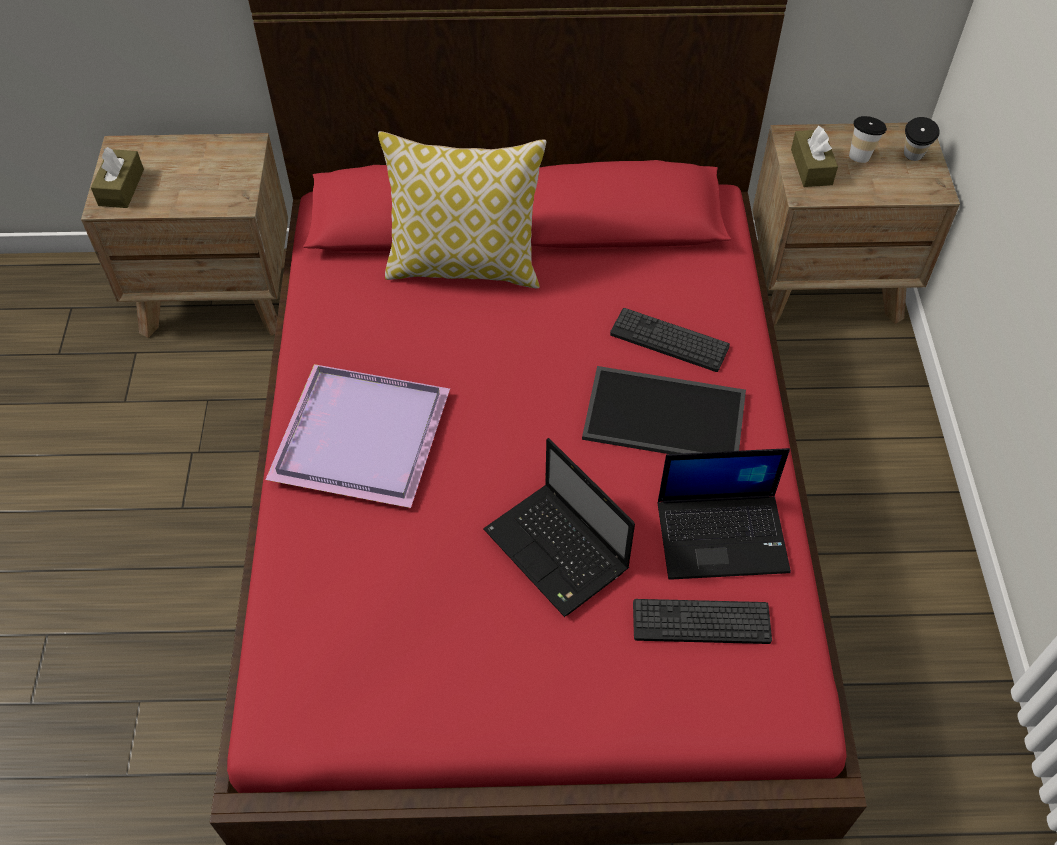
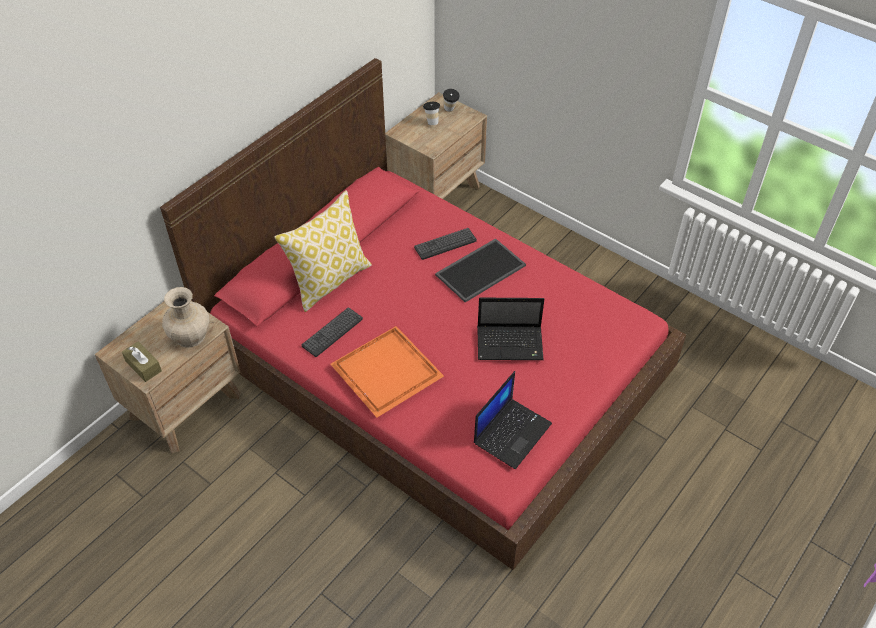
camera: 50 degrees left, 5 degrees down
(205, 193) = (189, 336): none -> beige vase
(359, 434) = (384, 372): purple tray -> orange tray
(701, 622) = (582, 323): keyboard -> keyboard (332, 332)
(723, 535) = (552, 291): laptop -> laptop (512, 432)
(811, 167) = (421, 138): brown tissue box -> none

